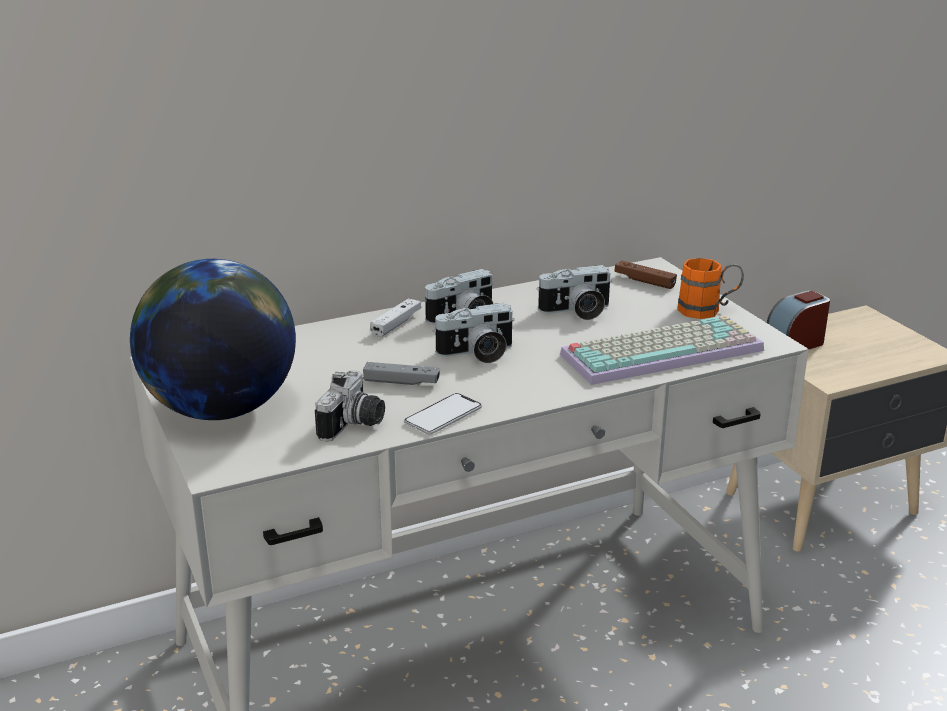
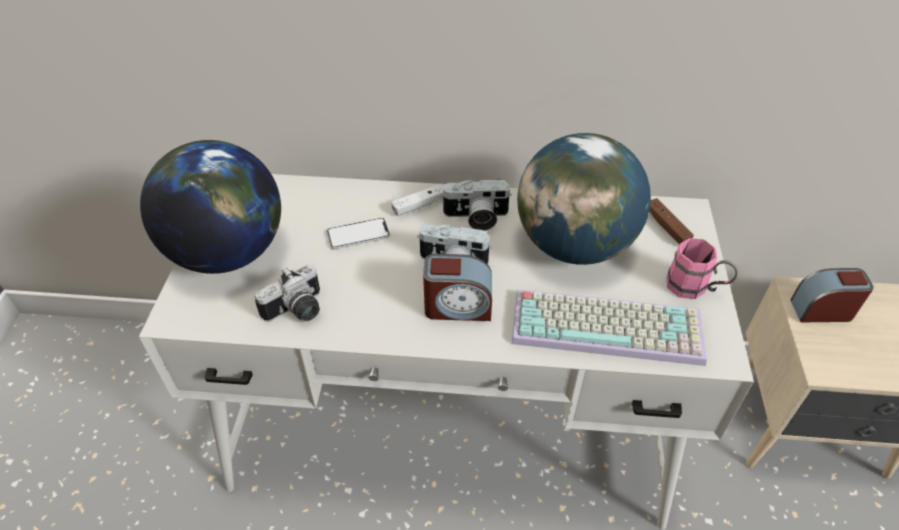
camera: 30 degrees right, 20 degrees up
(401, 382) = (369, 275): grey game controller -> none
(443, 415) = (367, 329): phone -> phone (358, 234)
(514, 377) = (457, 306): none -> alarm clock
(576, 312) = (574, 244): camera -> globe
(708, 310) = (695, 288): orange mug -> pink mug

